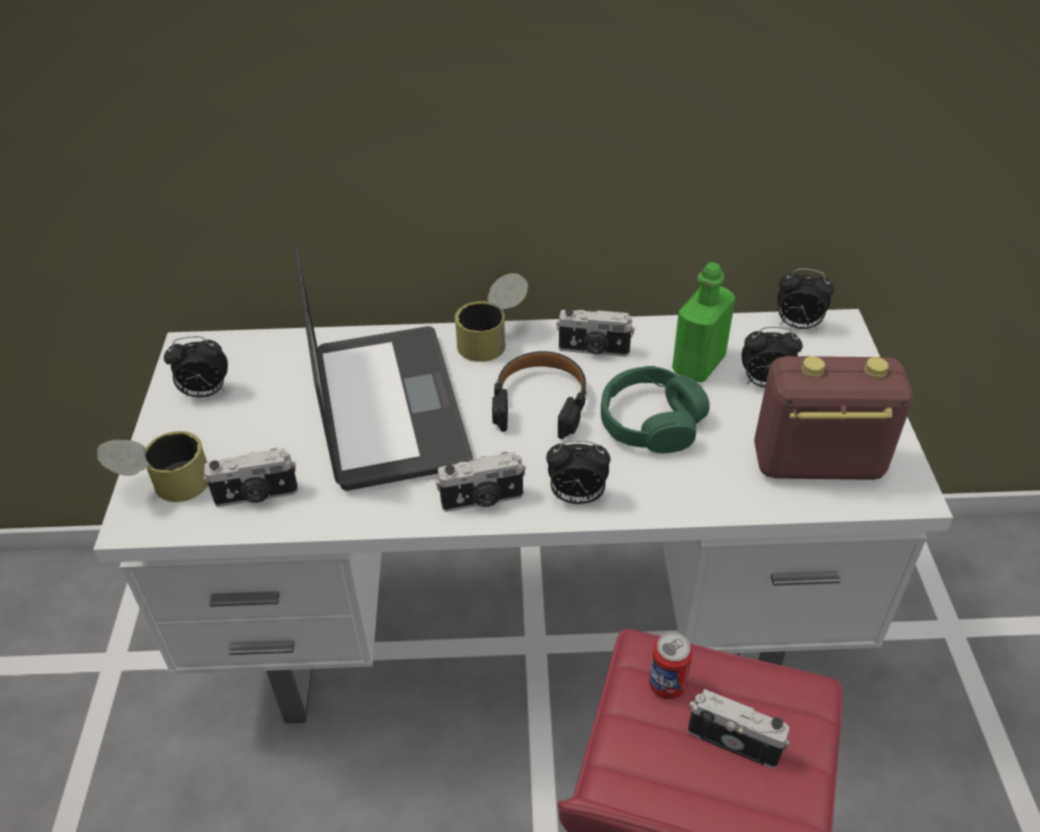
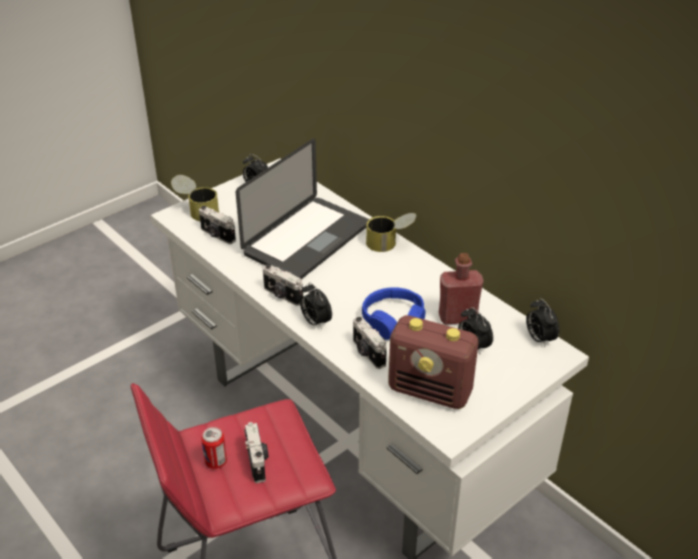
camera: 50 degrees right, 5 degrees down
(540, 403) = (364, 280): black headphones -> none
(594, 350) = (423, 278): camera -> camera (367, 353)
(651, 422) = (394, 321): green headphones -> blue headphones
(667, 685) = (267, 425): can -> can (216, 462)
(698, 364) = (457, 317): green bottle -> red bottle
(815, 464) = (431, 391): radio -> radio turned 150 degrees clockwise

